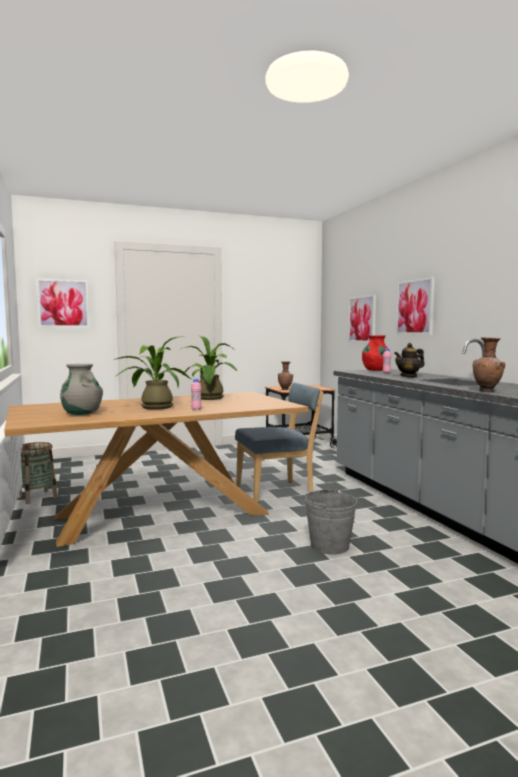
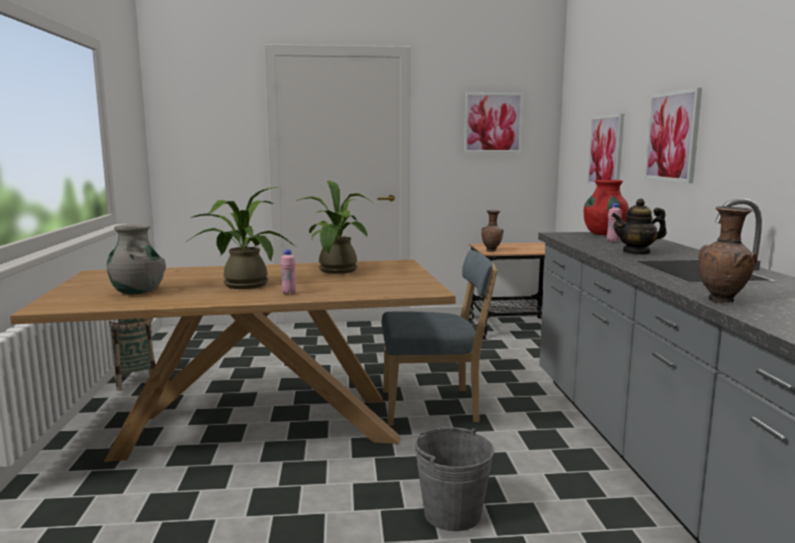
camera: 15 degrees right, 5 degrees up
(63, 303) = (200, 130): picture -> picture (492, 123)

